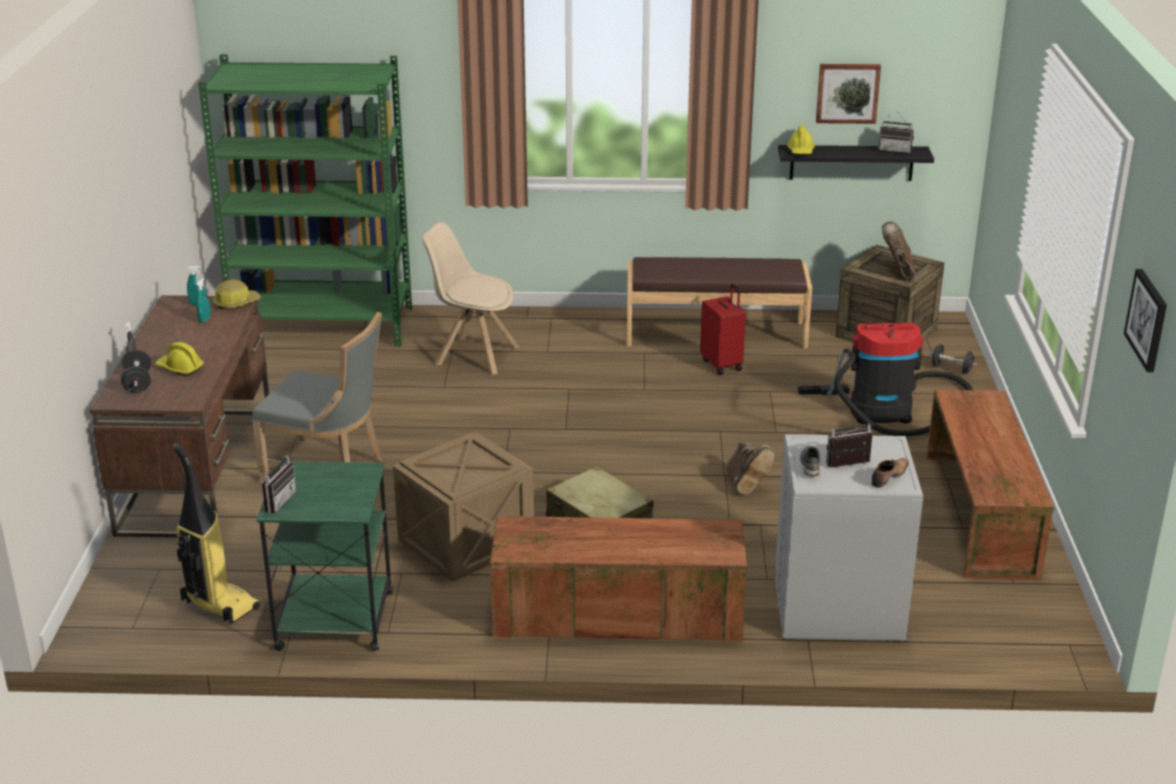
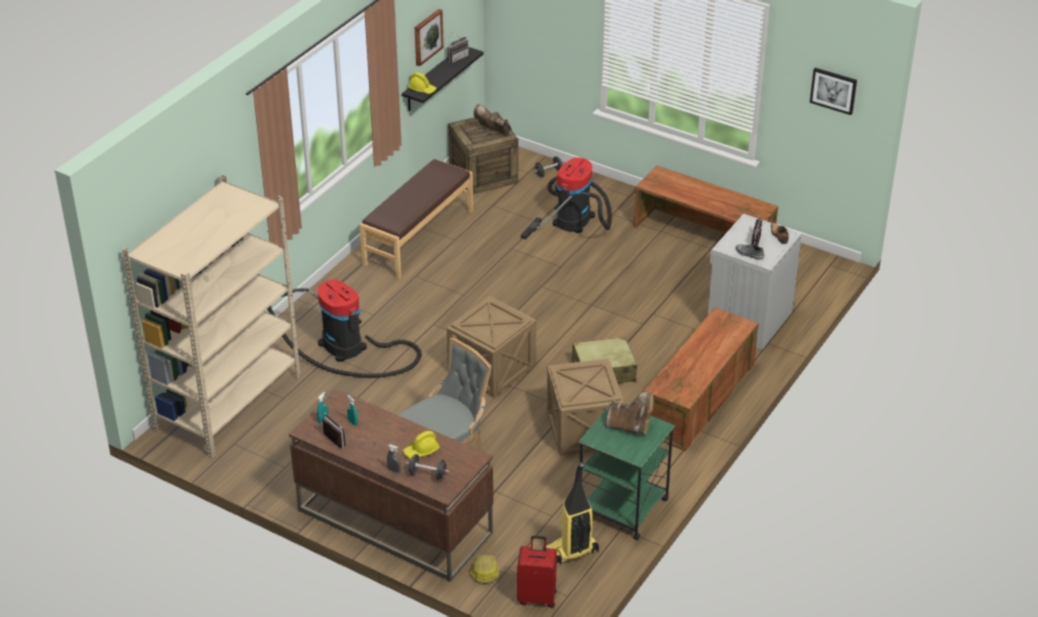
camera: 60 degrees left, 10 degrees up
(236, 303) = (338, 401): hard hat -> hard hat (484, 572)
(276, 501) = (626, 454): radio -> radio (331, 441)
(323, 326) = (228, 403): green bookcase -> beige bookcase
(473, 355) = (347, 348): beige chair -> vacuum cleaner
(522, 447) = (491, 369): none -> crate
(722, 364) = (462, 252): red suitcase -> red suitcase (537, 597)
(745, 484) = (608, 301): brown boot -> brown boot (630, 427)

